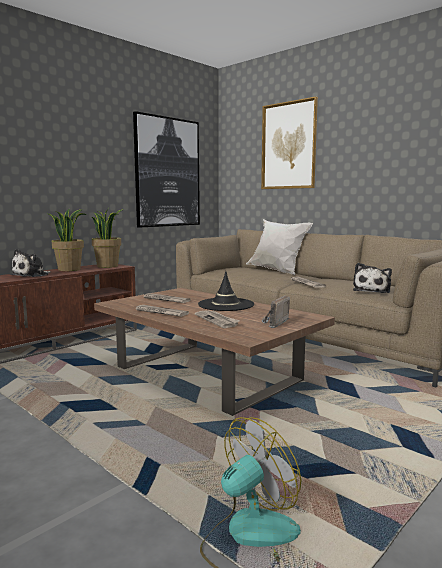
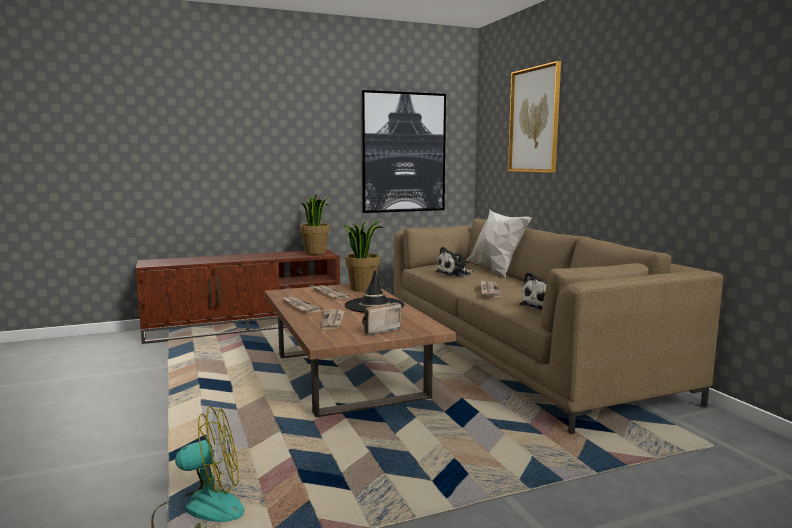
camera: 25 degrees right, 0 degrees up
(32, 275) = (234, 258): plush toy -> plush toy (455, 274)
(69, 269) = (275, 254): potted plant -> potted plant (363, 288)

